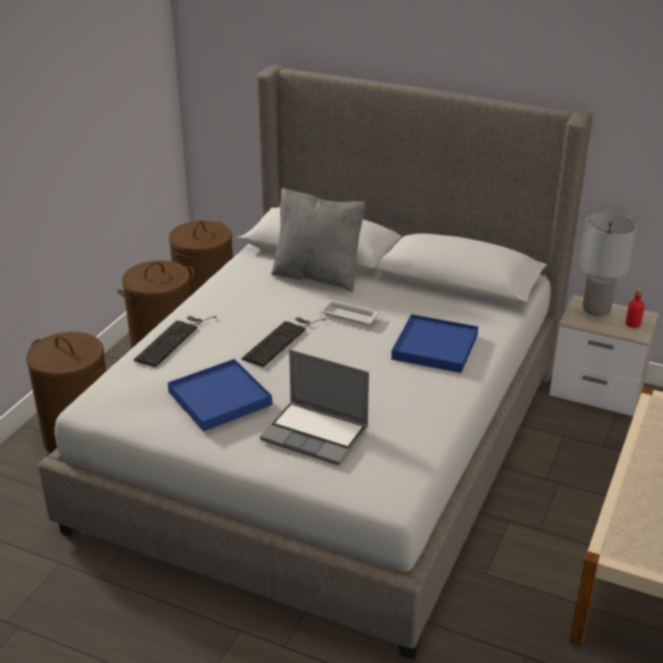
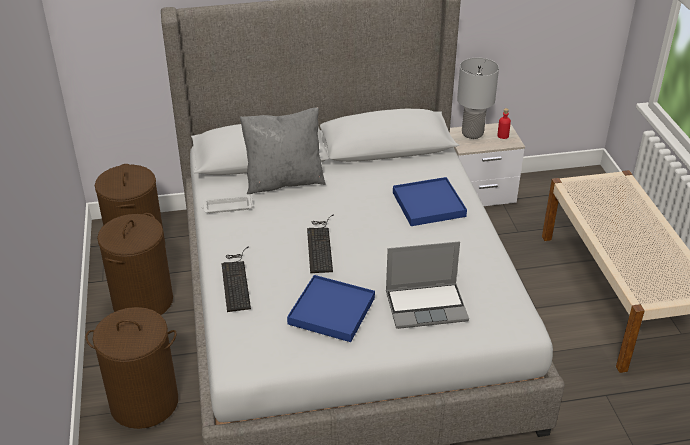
camera: 35 degrees left, 5 degrees up
(348, 316) = (344, 205): white tray -> white tray (227, 207)

